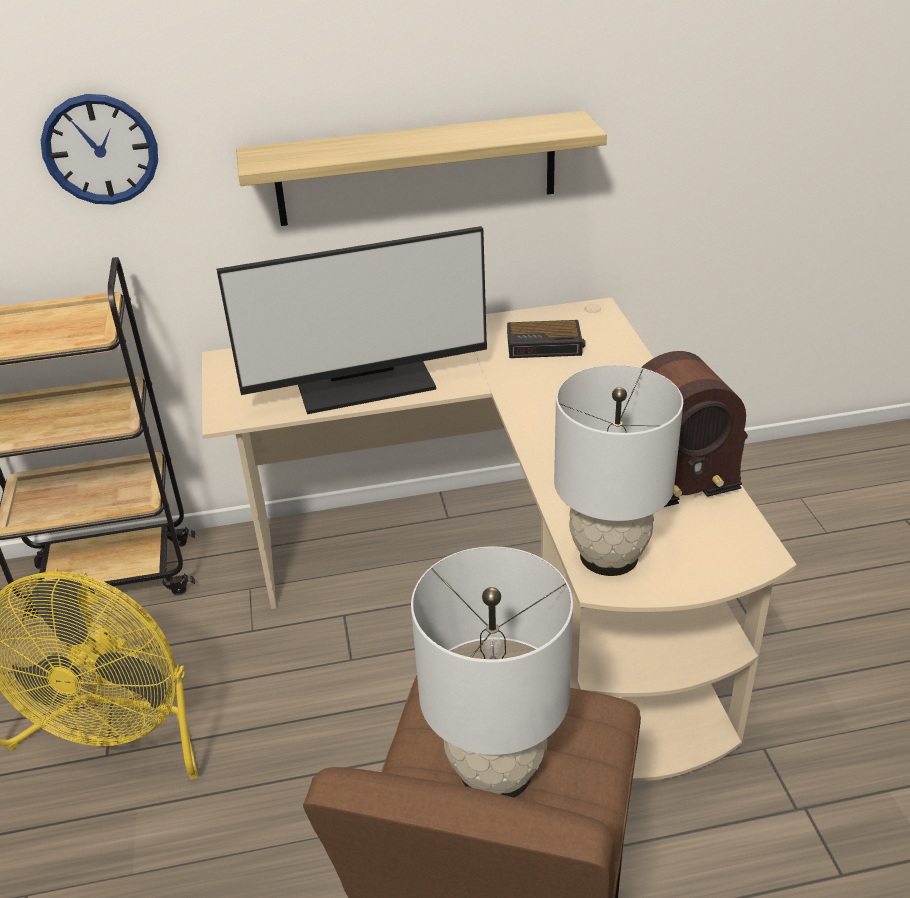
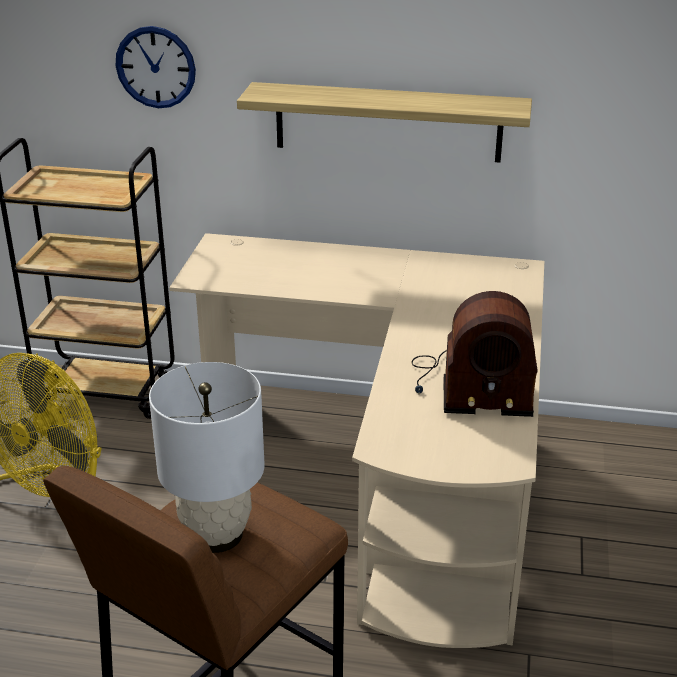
camera: 20 degrees right, 5 degrees down
(365, 383) = (305, 279): monitor -> none
(546, 345) = (462, 283): alarm clock -> none
(609, 556) = (396, 434): white table lamp -> none

